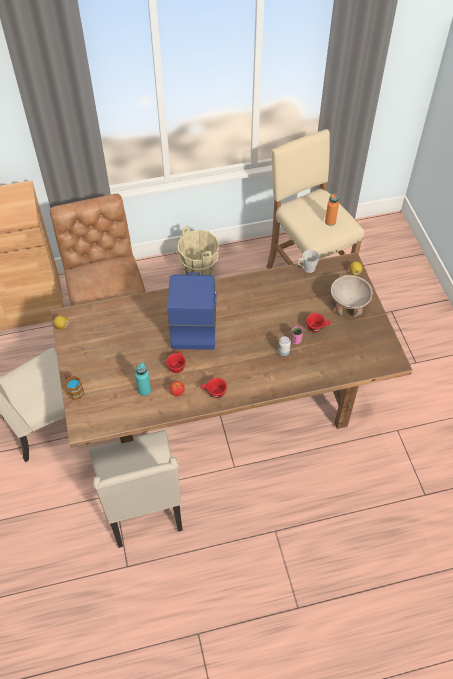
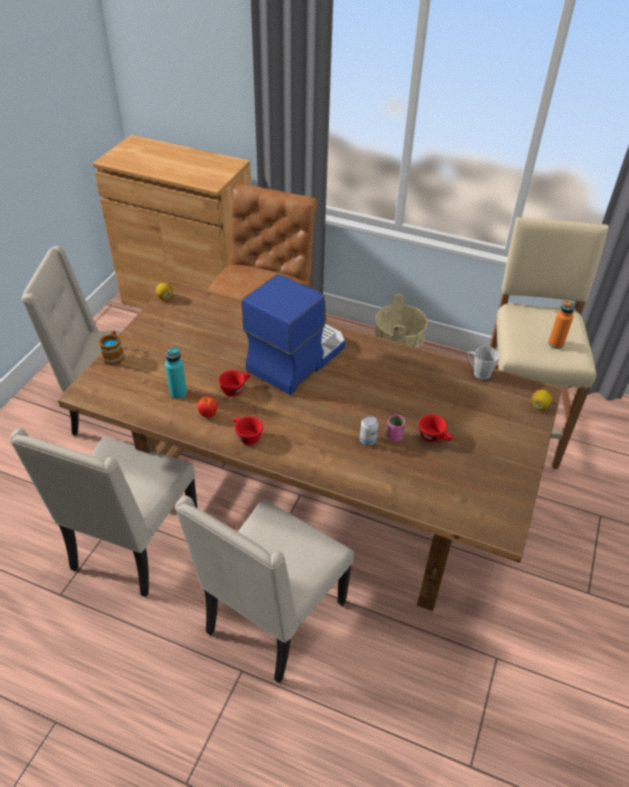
camera: 35 degrees right, 10 degrees down
(266, 490) = (273, 618): none -> beige chair
(348, 305) = (497, 436): beige bowl -> none

